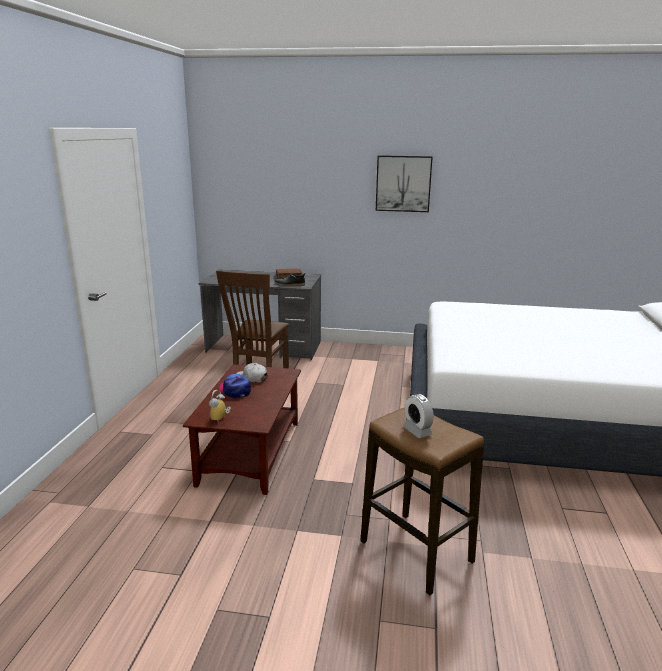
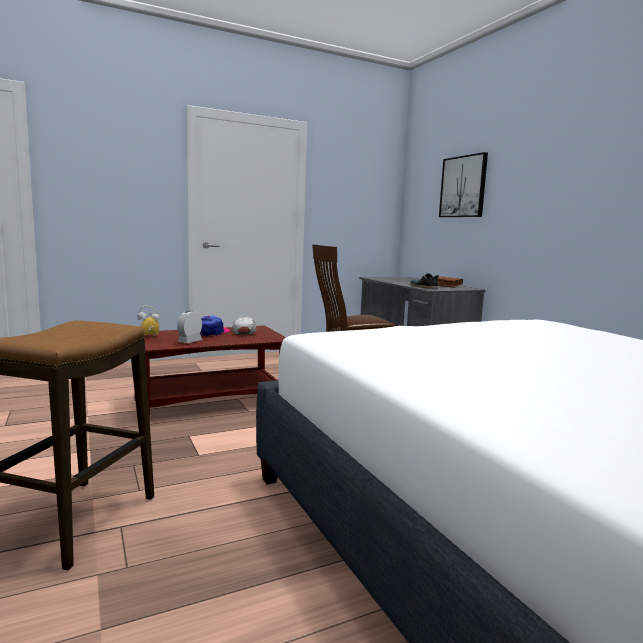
camera: 55 degrees right, 10 degrees down
(403, 183) = (590, 164): picture -> picture (463, 187)
(417, 431) = (58, 331): alarm clock -> alarm clock (190, 341)

